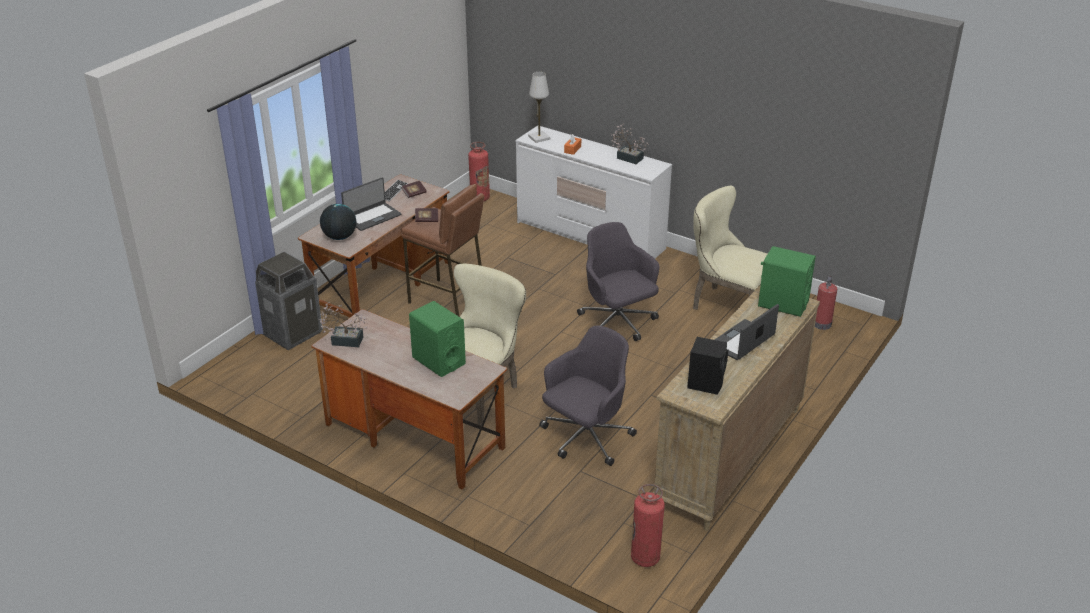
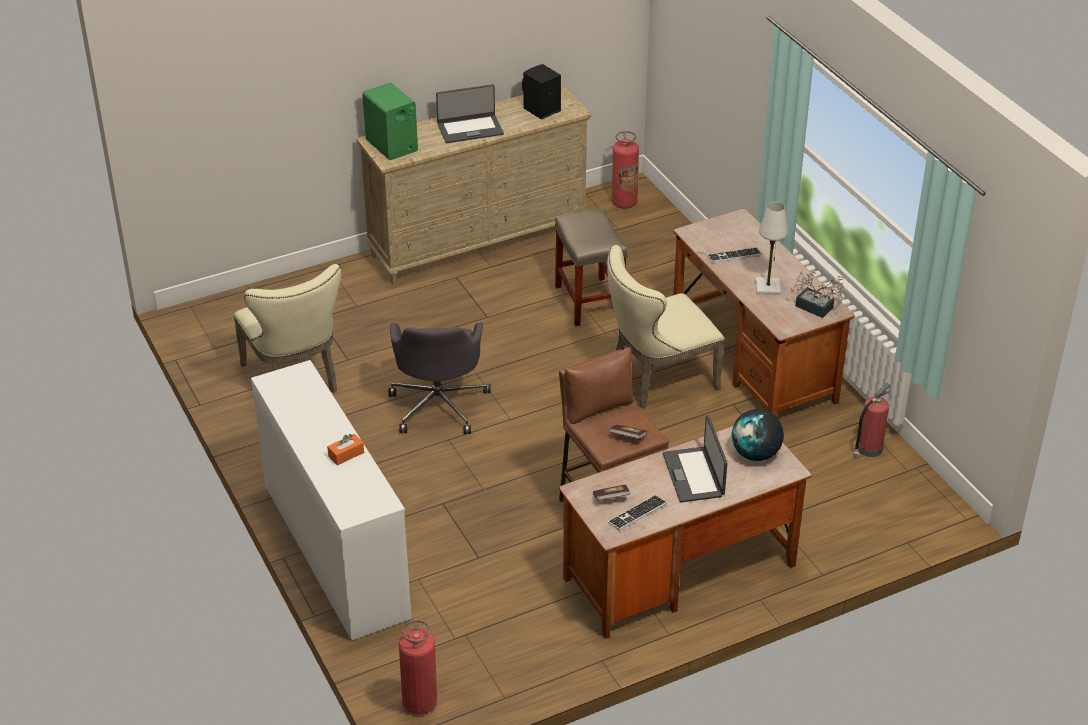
camera: 150 degrees left, 5 degrees up
(291, 332) = (833, 541): trash can -> none
(372, 217) = (694, 475): laptop -> laptop turned 90 degrees counterclockwise
(438, 361) = (734, 256): green speaker -> keyboard
(539, 138) = (367, 498): white table lamp -> white table lamp (768, 287)
(586, 438) = (588, 301): grey office chair -> beige stool
(627, 157) = (292, 410): potted plant -> none
(822, 323) = (227, 323): fire extinguisher -> fire extinguisher (869, 449)

